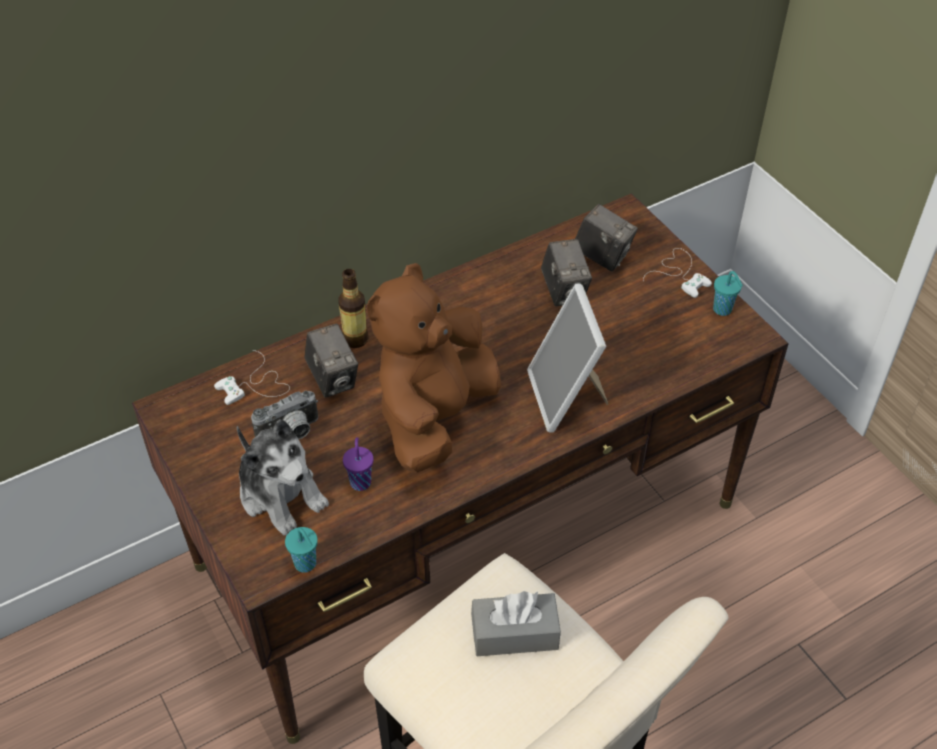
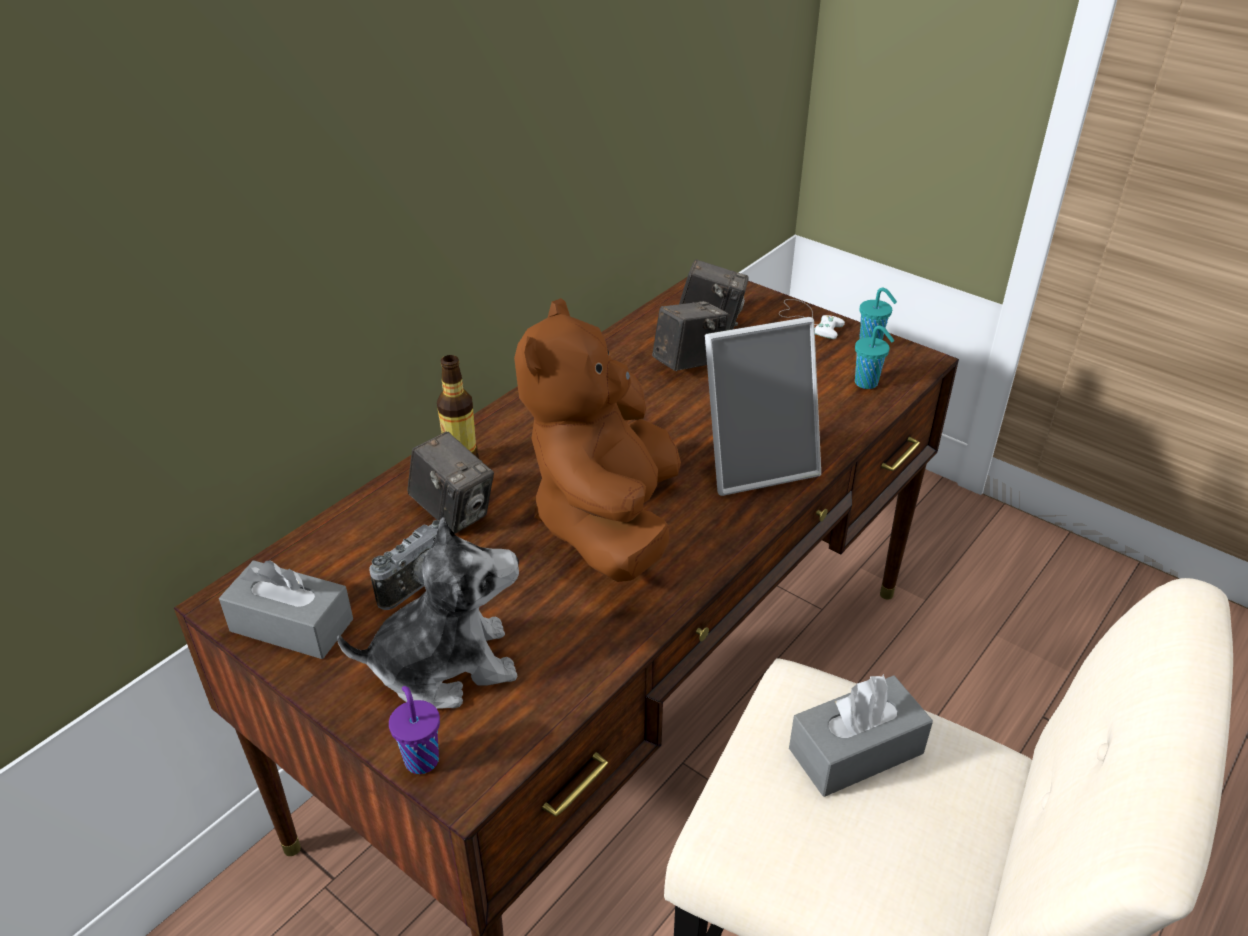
camera: 20 degrees left, 10 degrees down
(198, 437) = (291, 625): none -> grey tissue box
(255, 385) = (349, 544): white game controller -> none
(281, 494) = (445, 665): plush toy -> plush toy turned 45 degrees counterclockwise
(306, 564) = (524, 746): turquoise cup -> turquoise cup (867, 383)
(360, 481) = (549, 620): purple cup -> purple cup (421, 758)
(564, 291) = (688, 363): camera -> camera turned 90 degrees counterclockwise
(567, 397) = (756, 463): picture frame -> picture frame turned 75 degrees counterclockwise

